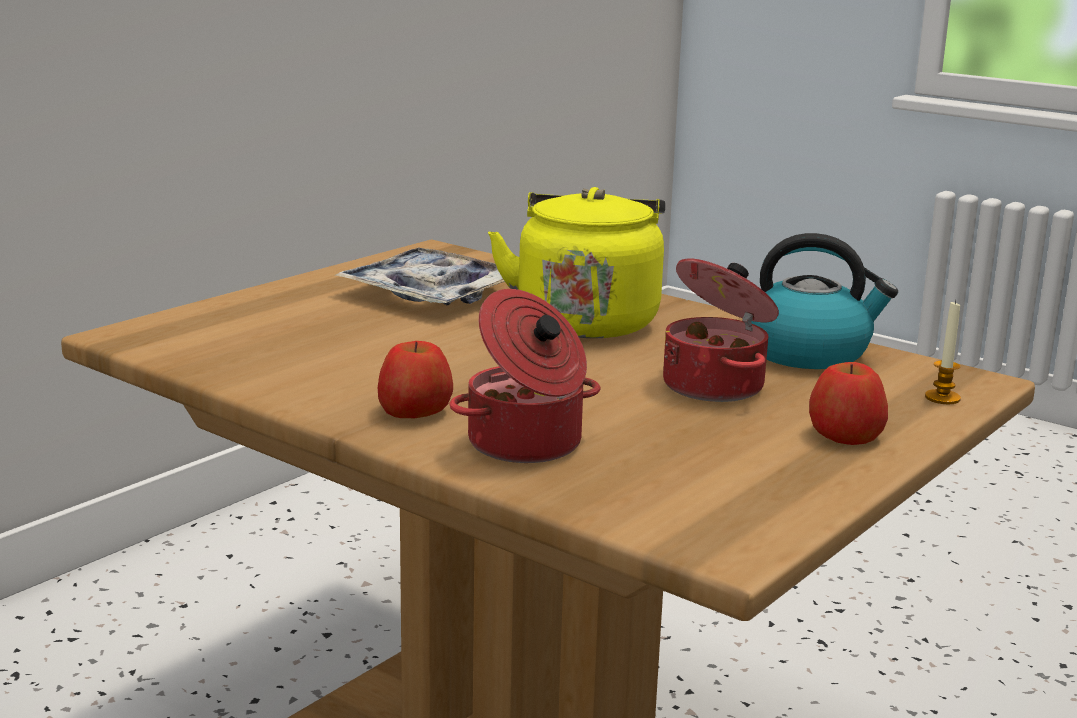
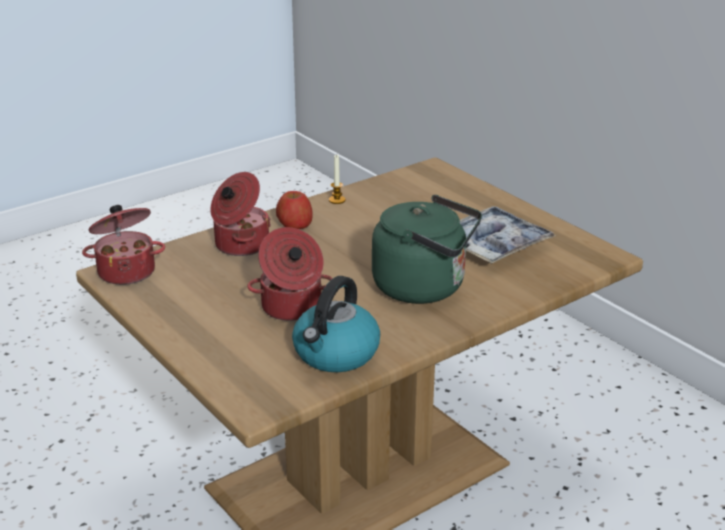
camera: 105 degrees right, 10 degrees up
(587, 320) = (425, 287): yellow kettle -> green kettle
(710, 531) = (127, 271): none -> cooking pot
(845, 434) = (201, 331): apple -> none
(942, 398) = (234, 381): candle -> candle (337, 200)

